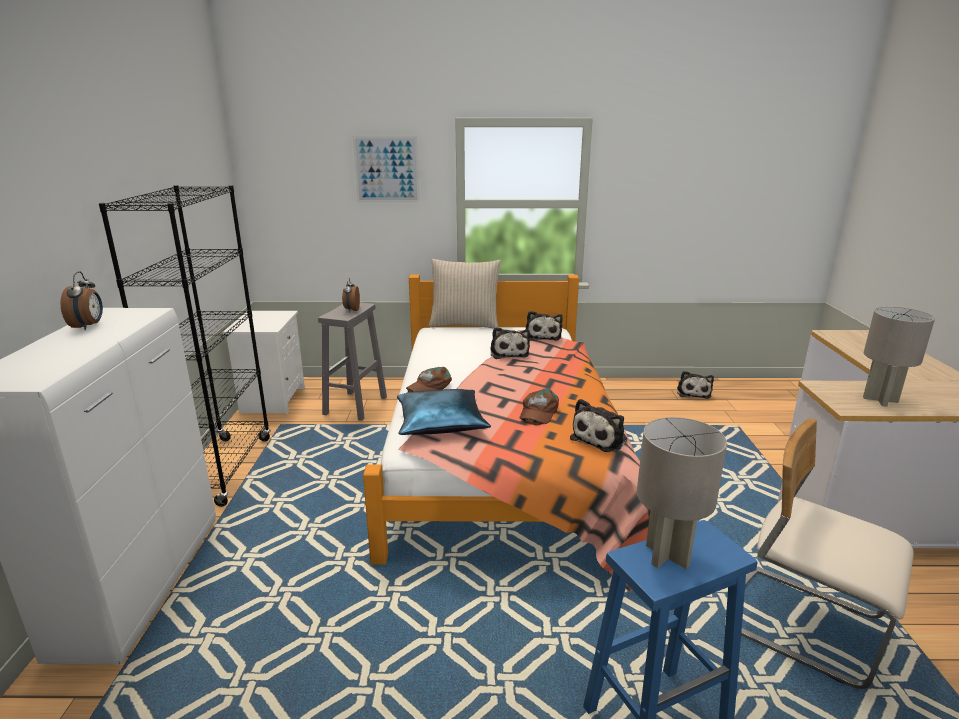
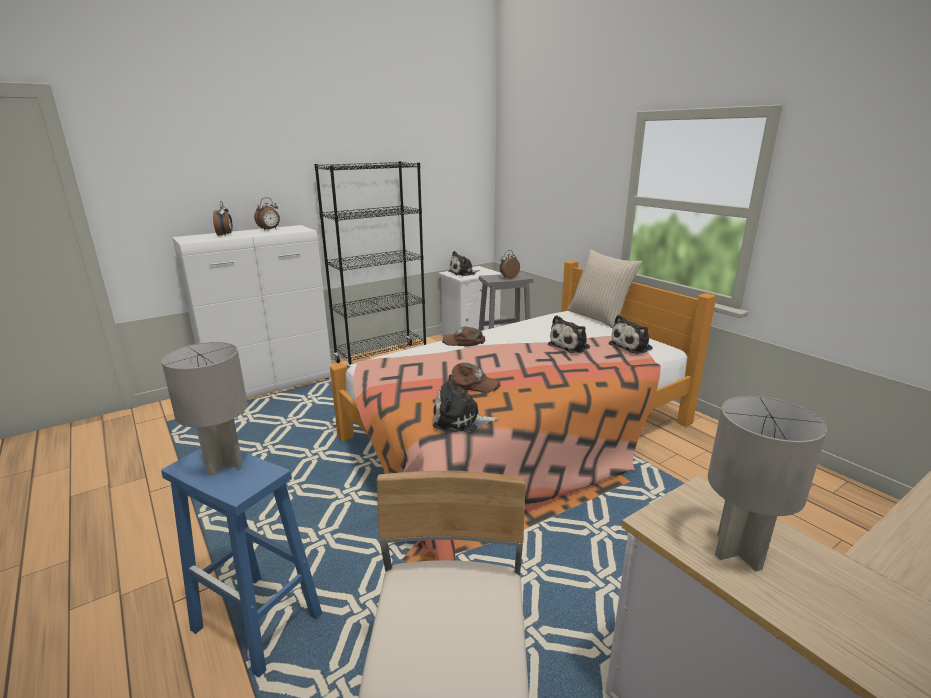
camera: 55 degrees right, 0 degrees up
(52, 355) = (225, 235): none -> alarm clock
(386, 169) = (580, 162): picture -> none
(441, 422) = (409, 360): blue pillow -> none
(538, 412) = (473, 384): brown cap -> brown cap turned 150 degrees counterclockwise
(693, 392) = (838, 502): plush toy -> plush toy (463, 273)

